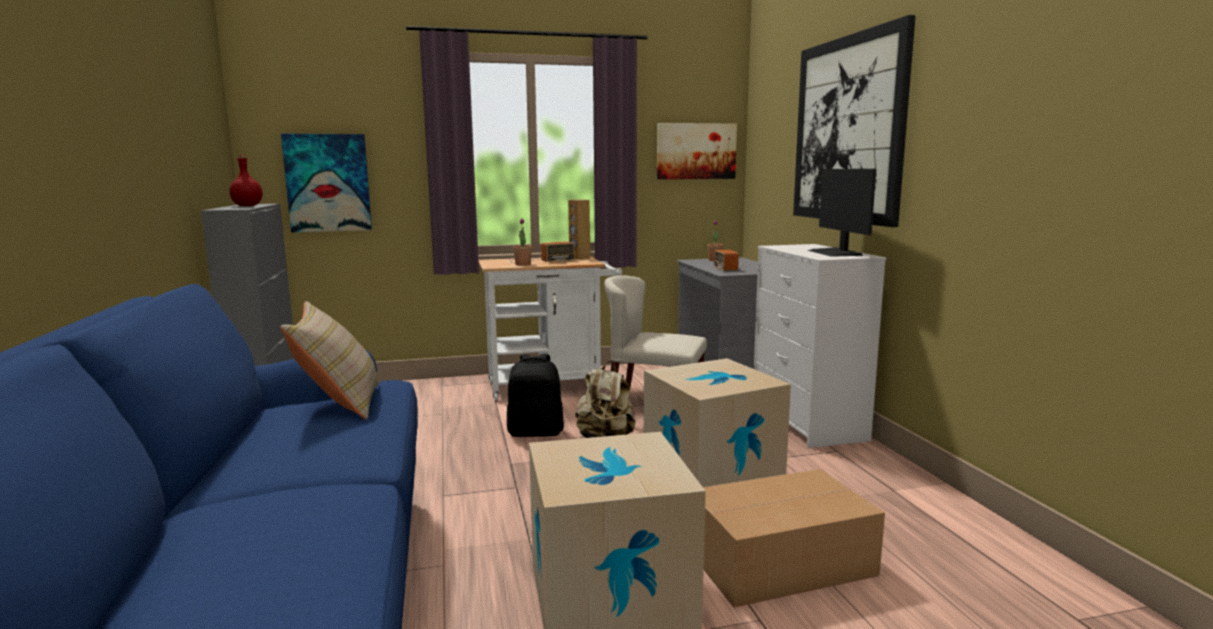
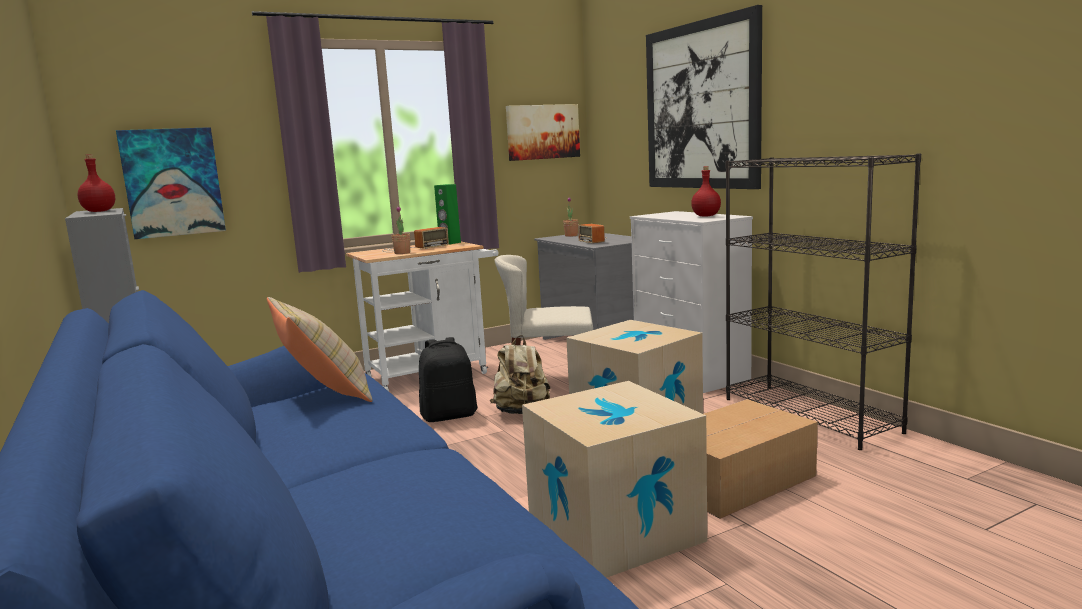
camera: 15 degrees left, 0 degrees up
(579, 258) = (449, 243): brown speaker -> green speaker
(835, 253) = (706, 216): monitor -> red bottle
(917, 496) = (810, 415): none -> black bookcase

